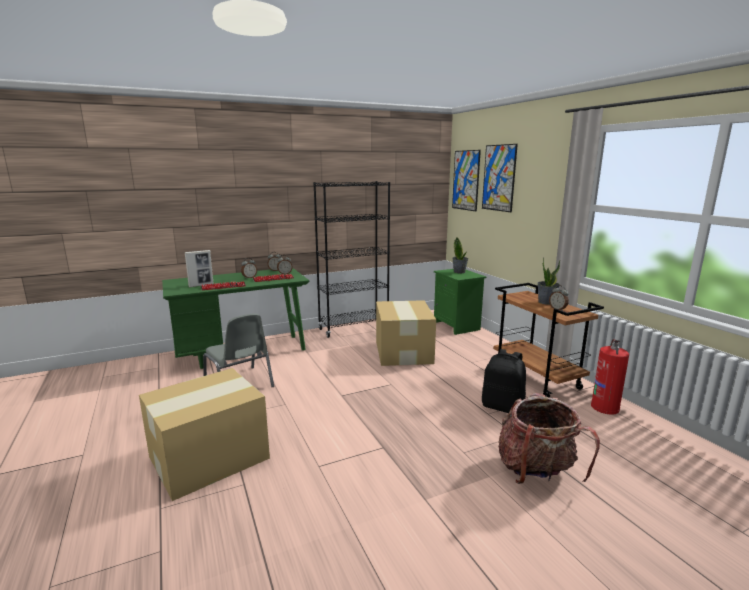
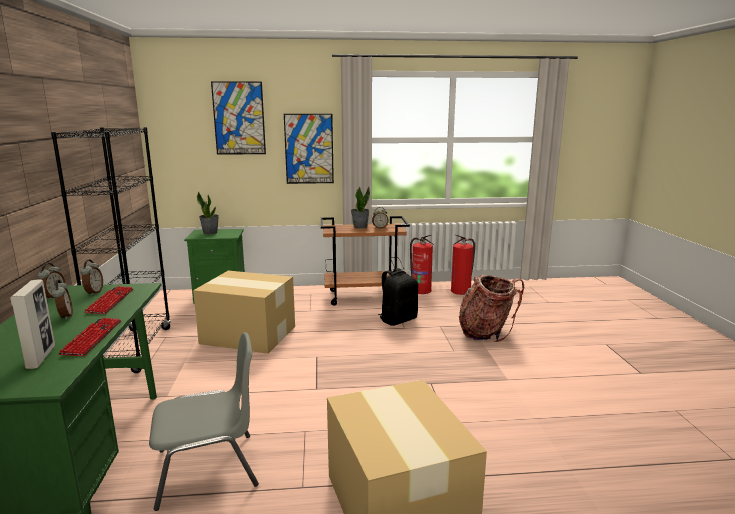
camera: 70 degrees left, 0 degrees up
(466, 180) = (178, 123): picture -> picture (309, 149)
(650, 436) = (461, 291): none -> fire extinguisher

